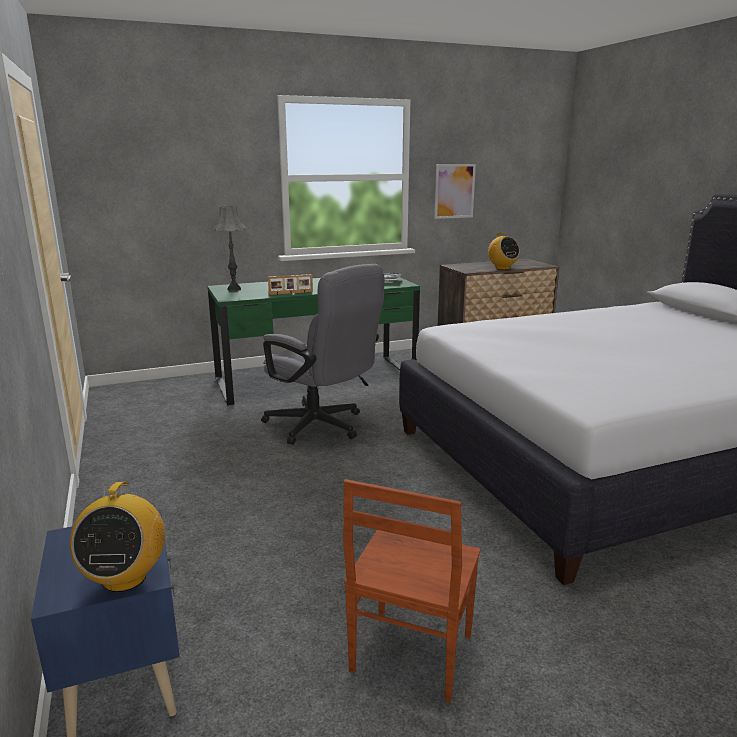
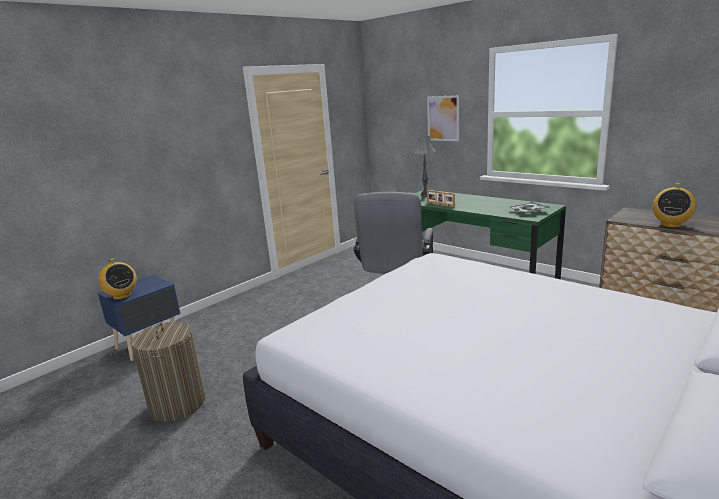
camera: 65 degrees right, 0 degrees up
(124, 578) = (122, 296): radio -> radio turned 105 degrees counterclockwise
(409, 654) = (177, 404): brown chair -> laundry basket
(454, 191) = (670, 129): picture -> picture (443, 118)

